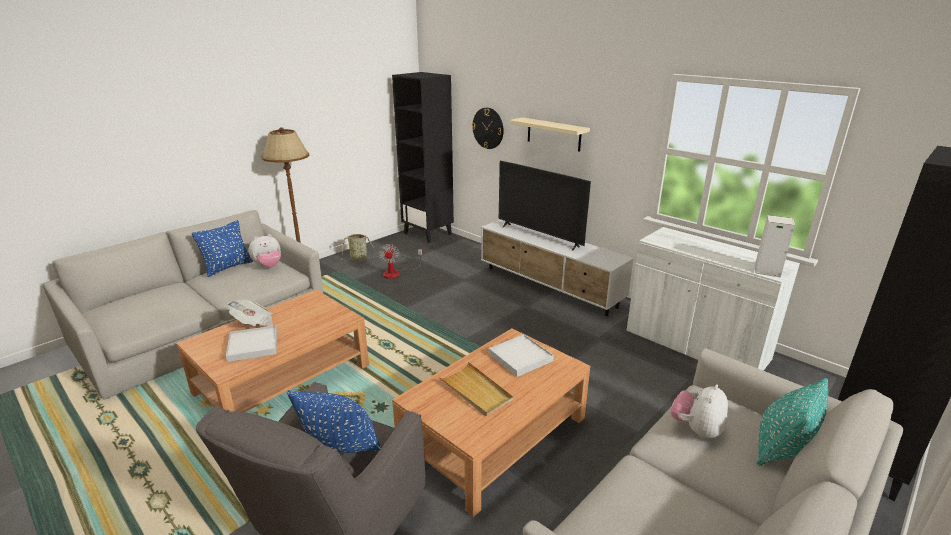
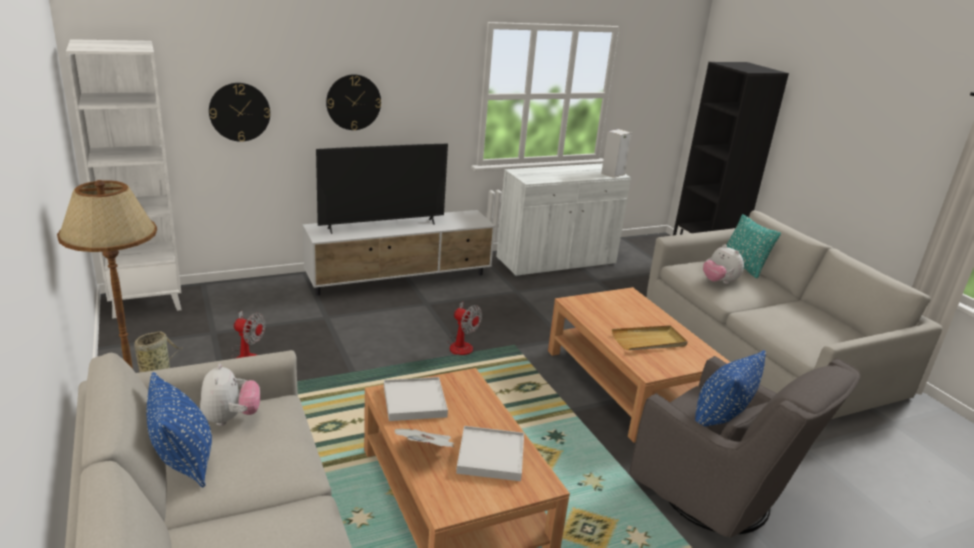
camera: 70 degrees left, 0 degrees up
(428, 233) = (147, 302): black bookcase -> white bookcase
(479, 335) = (461, 344): none -> fan
(520, 357) = (607, 308): white tray -> white tray (414, 401)
(553, 134) = (353, 102): beige shelf -> wall clock

